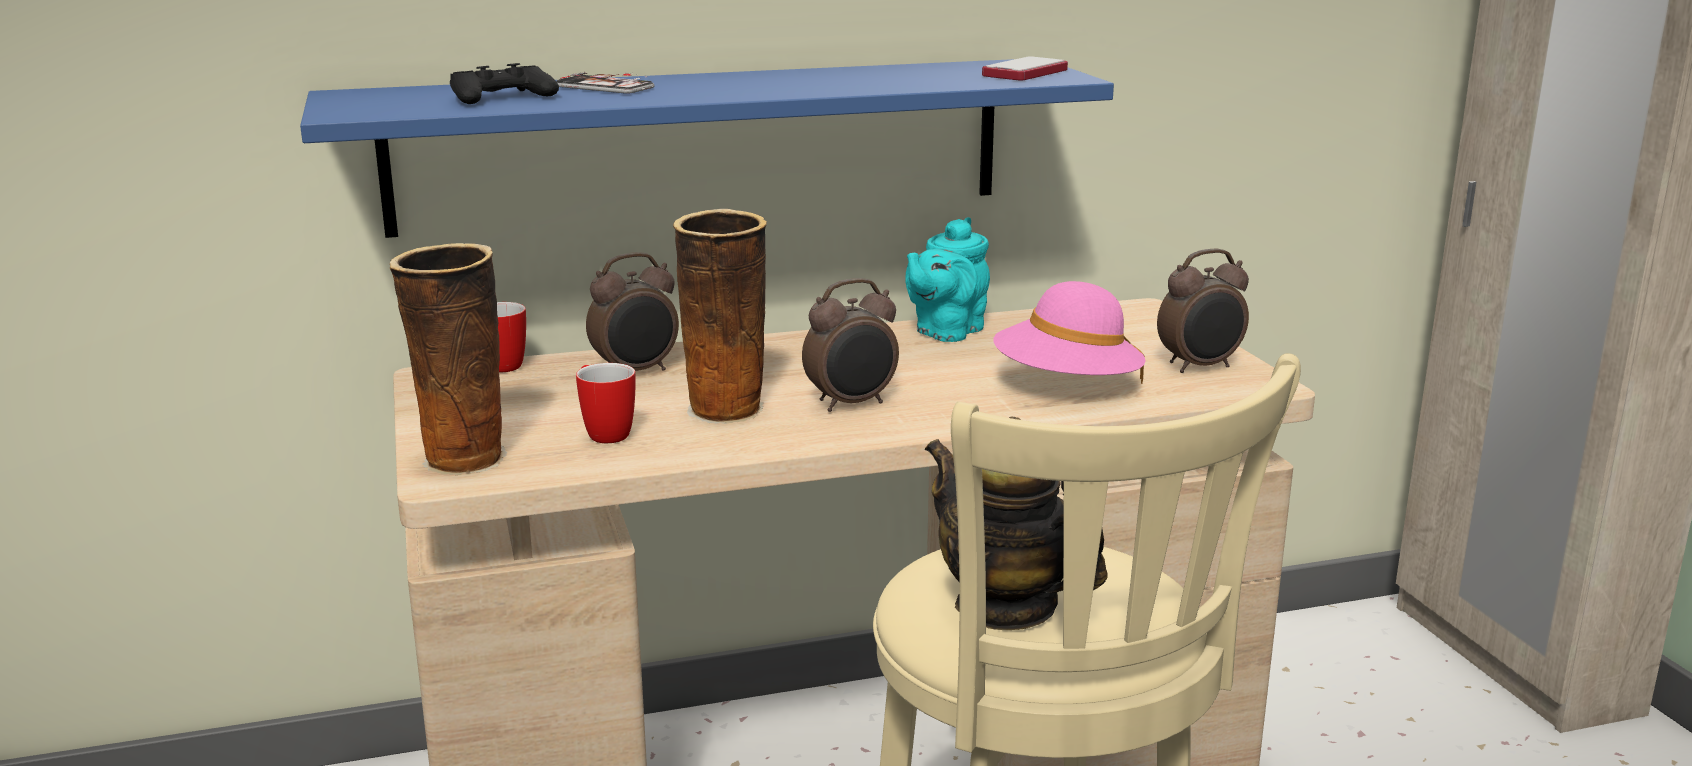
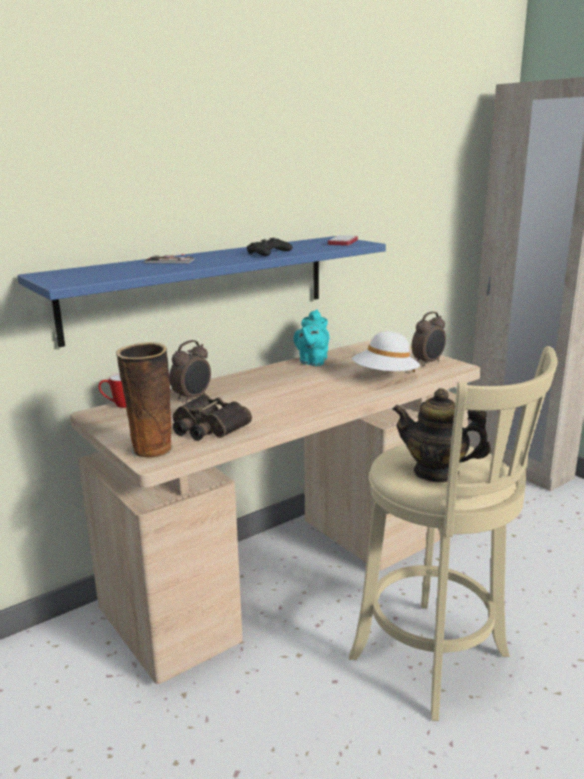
camera: 20 degrees left, 0 degrees up
(501, 98) = (129, 270): black game controller -> black game controller (269, 253)
(603, 432) = (207, 427): mug -> binoculars
(725, 411) = (253, 409): vase -> none
(852, 404) = (305, 398): alarm clock -> none
(1066, 386) = (385, 377): pink hat -> white hat

